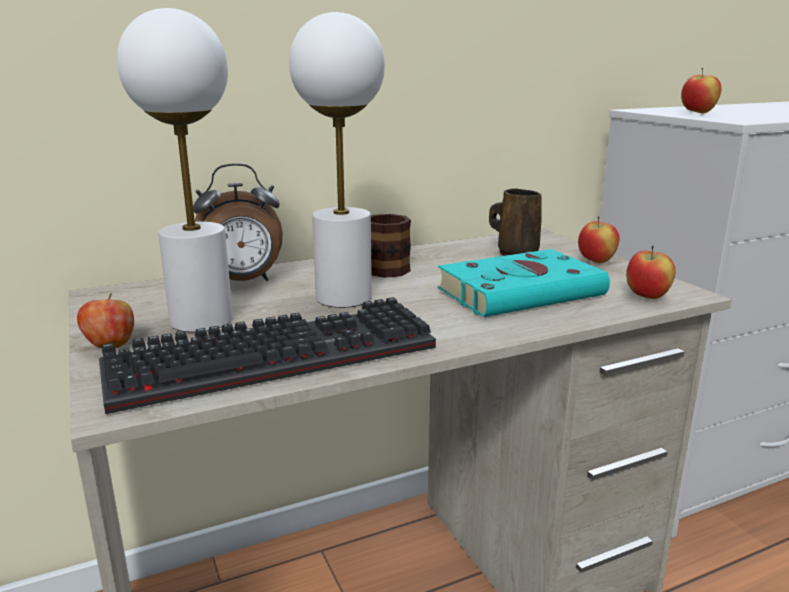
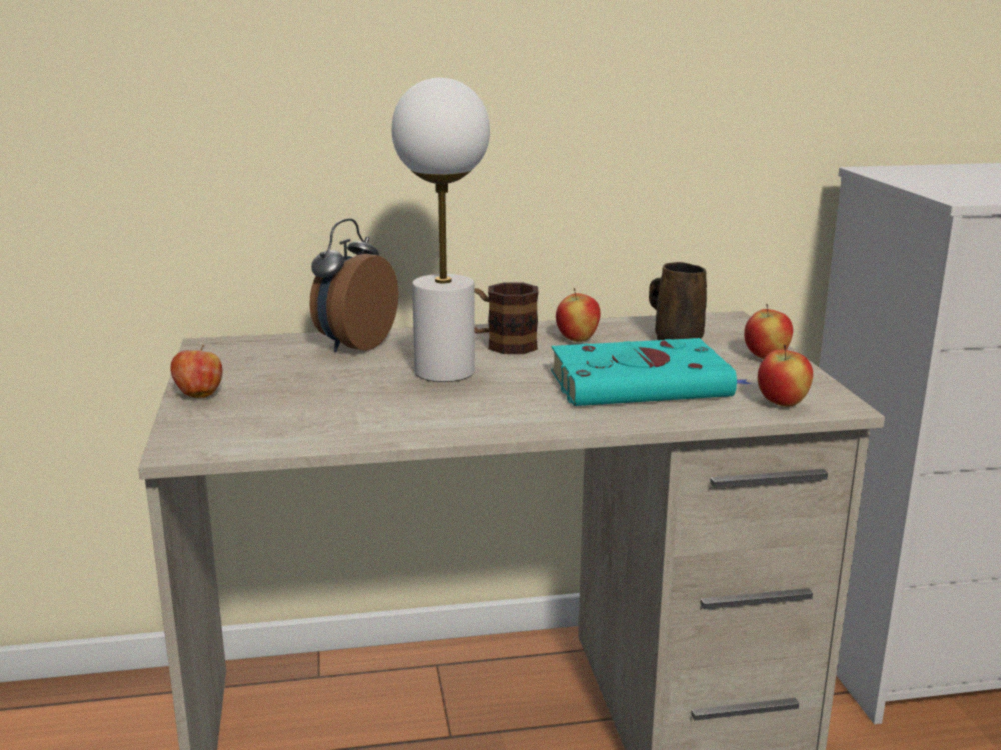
camera: 15 degrees right, 0 degrees up
(201, 320) = (292, 380): white table lamp -> none
(243, 282) = (353, 345): alarm clock -> alarm clock turned 120 degrees clockwise
(277, 355) = (343, 420): keyboard -> none
(698, 113) = (938, 180): apple -> apple (577, 340)

